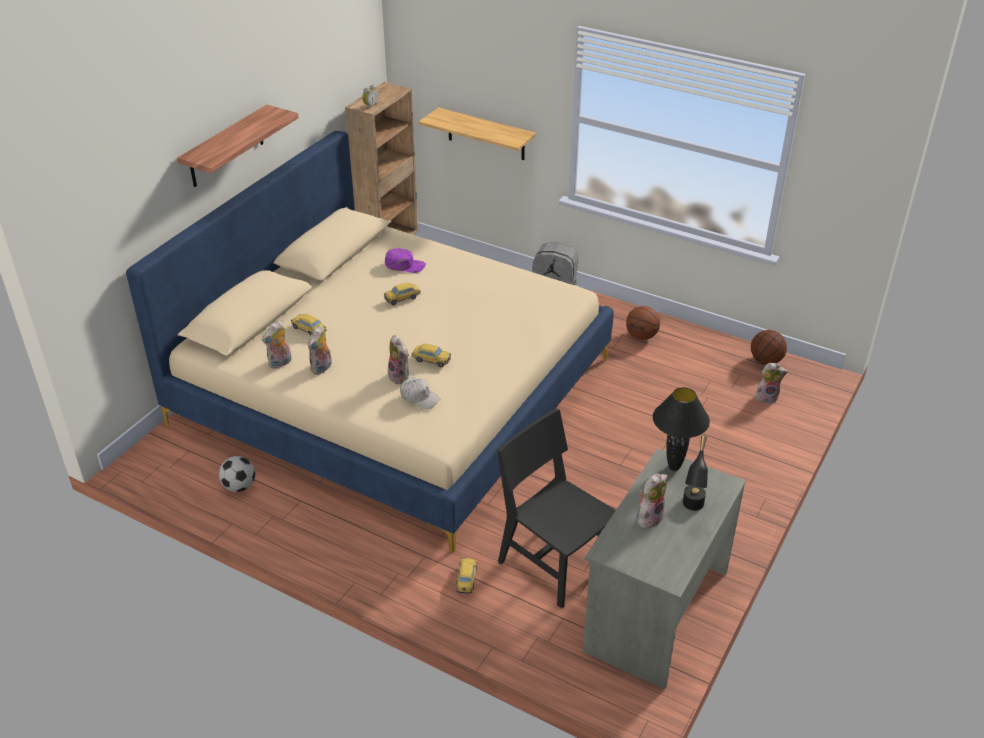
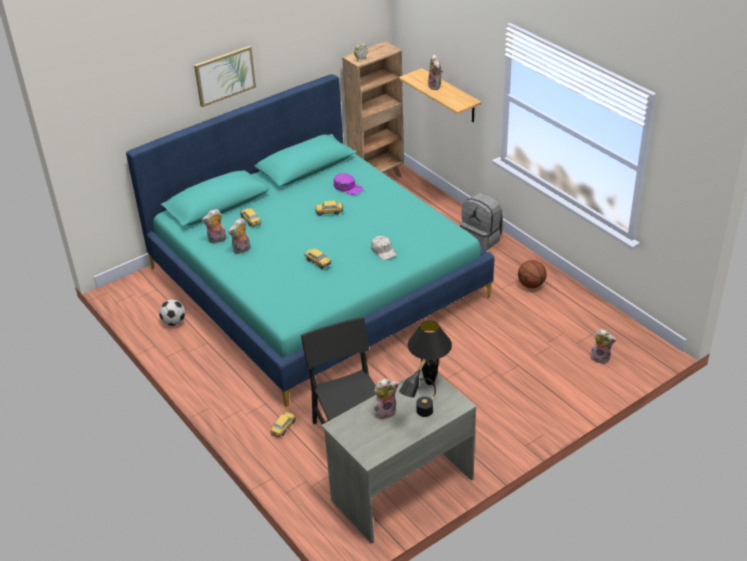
camera: 25 degrees right, 0 degrees up
(226, 147) = (224, 75): shelf -> picture
(394, 391) = (316, 282): beige bed -> turquoise bed
(400, 377) = (289, 269): plush toy -> plush toy (436, 86)
(419, 397) = (291, 287): white cap -> white cap (383, 251)
(765, 361) = (621, 329): basketball -> none

